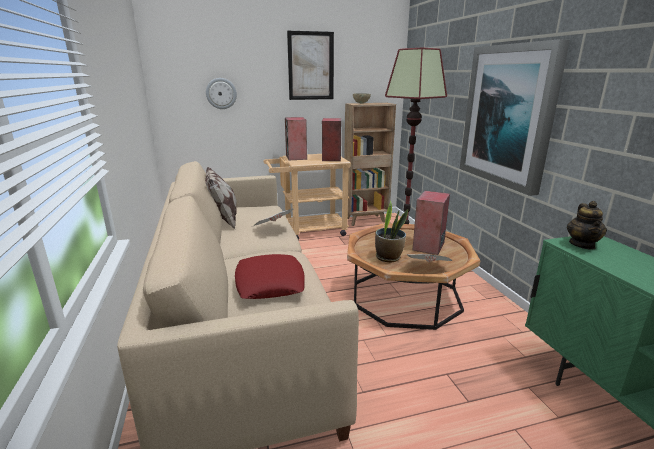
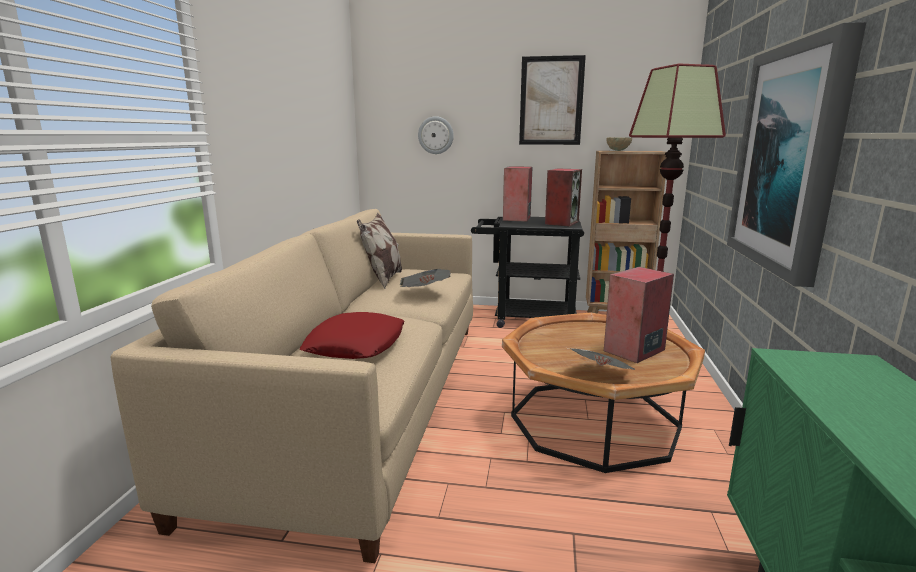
camera: 25 degrees right, 5 degrees down
(309, 230) = (526, 318): beige cart -> black cart
(388, 257) = (559, 353): potted plant -> none
(582, 245) = (818, 365): teapot -> none

